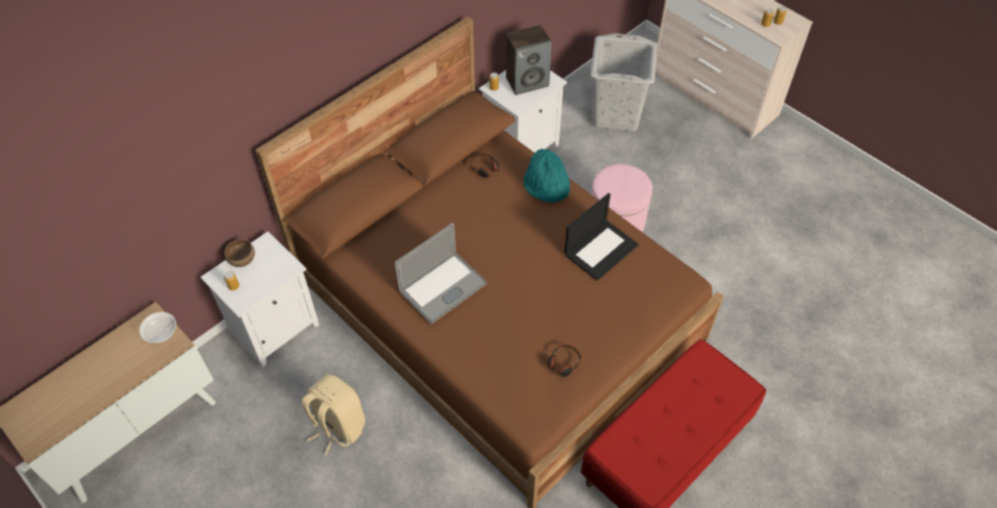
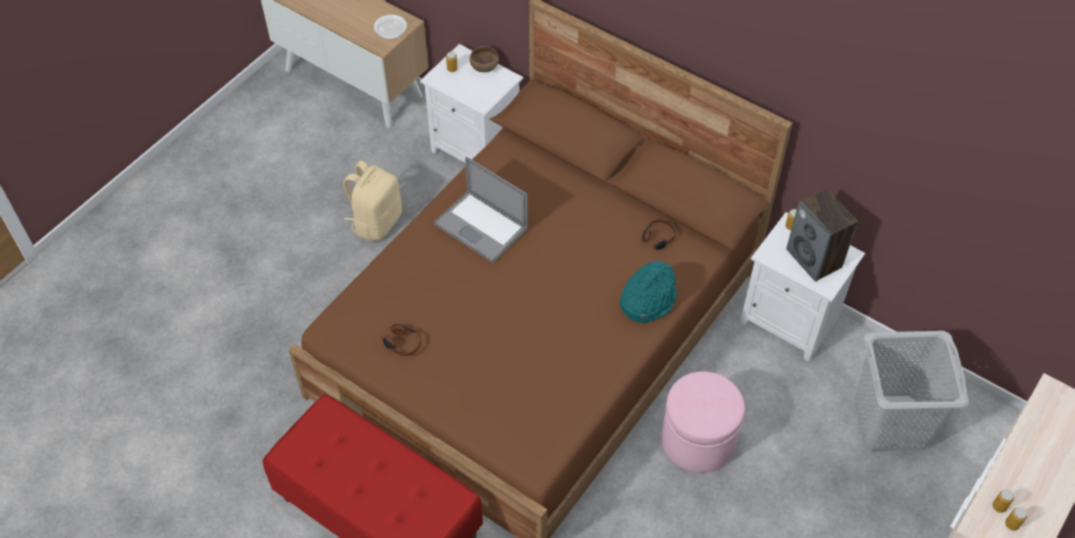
camera: 80 degrees right, 0 degrees up
(600, 249) = (565, 364): laptop -> none

